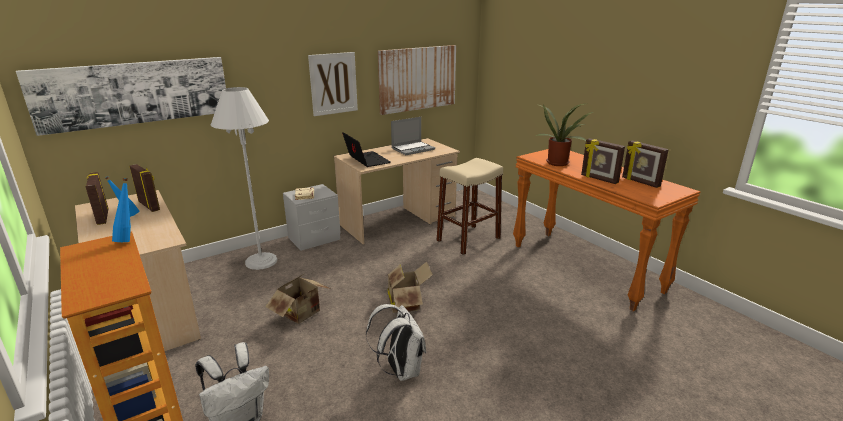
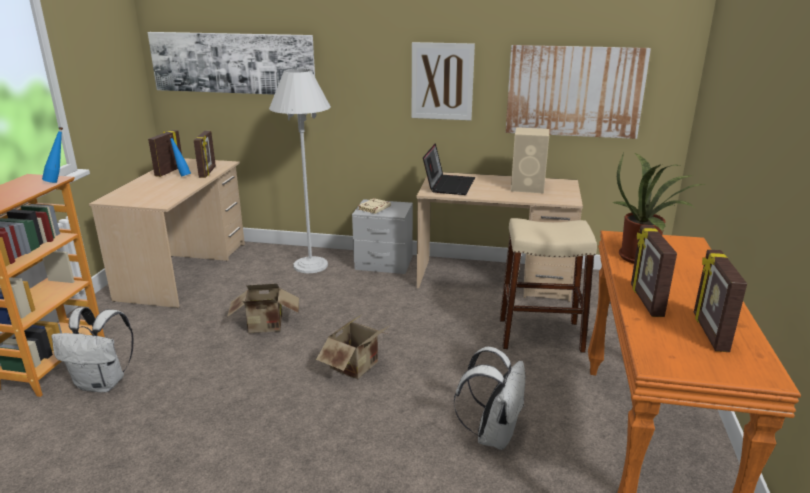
camera: 45 degrees right, 0 degrees up
(400, 370) = (250, 423): white backpack -> white backpack (493, 434)
(413, 149) = (528, 187): laptop -> beige speaker

